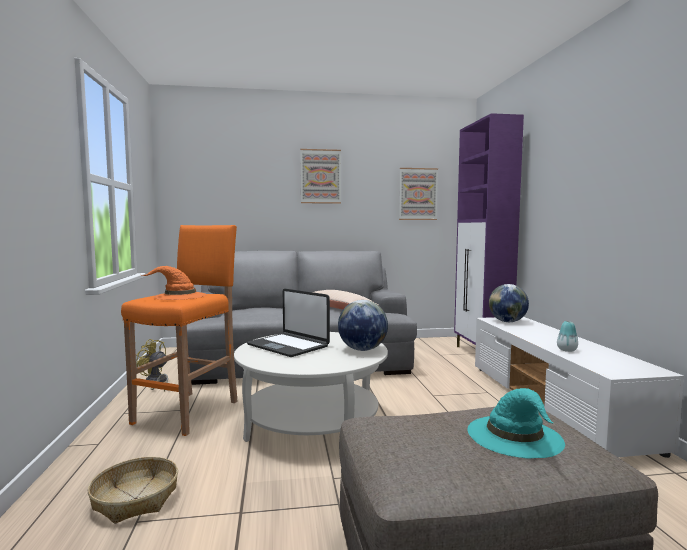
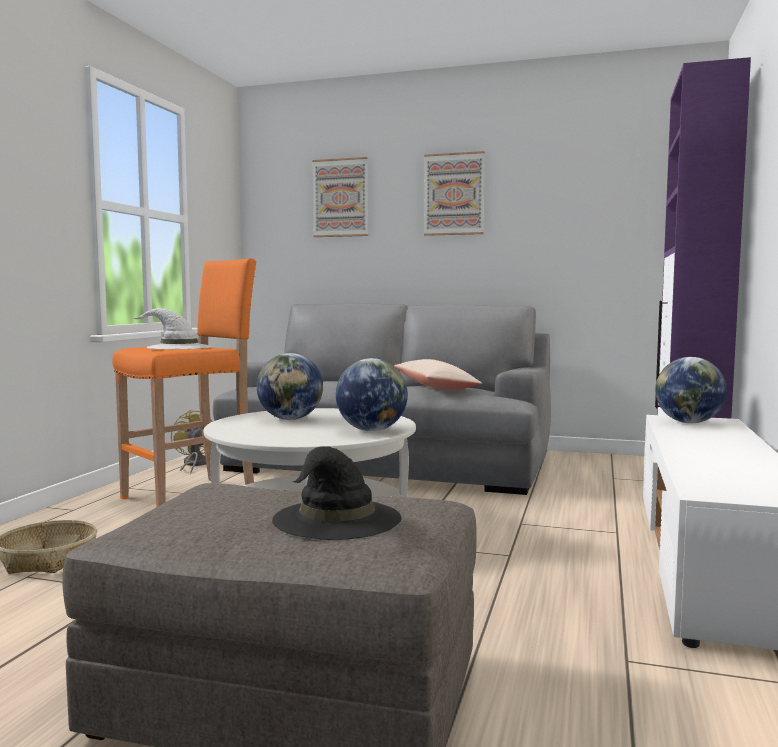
camera: 25 degrees right, 0 degrees up
(179, 296) = (178, 347): orange hat -> white hat
(288, 346) = (290, 419): laptop -> globe
(418, 194) = (613, 214): picture -> picture (340, 198)
(515, 436) = (337, 519): turquoise hat -> black hat
(567, 350) = (699, 461): vase -> none

